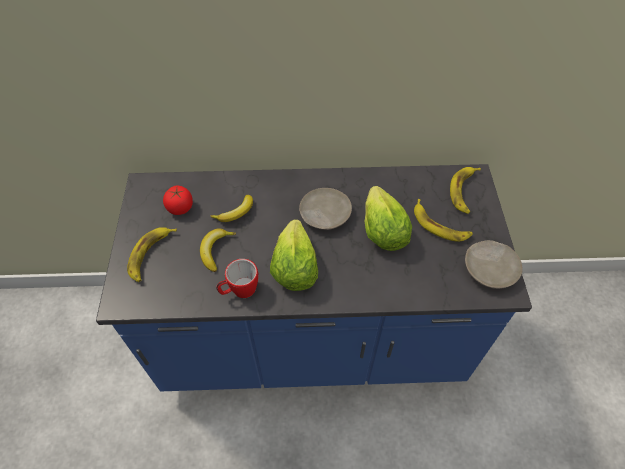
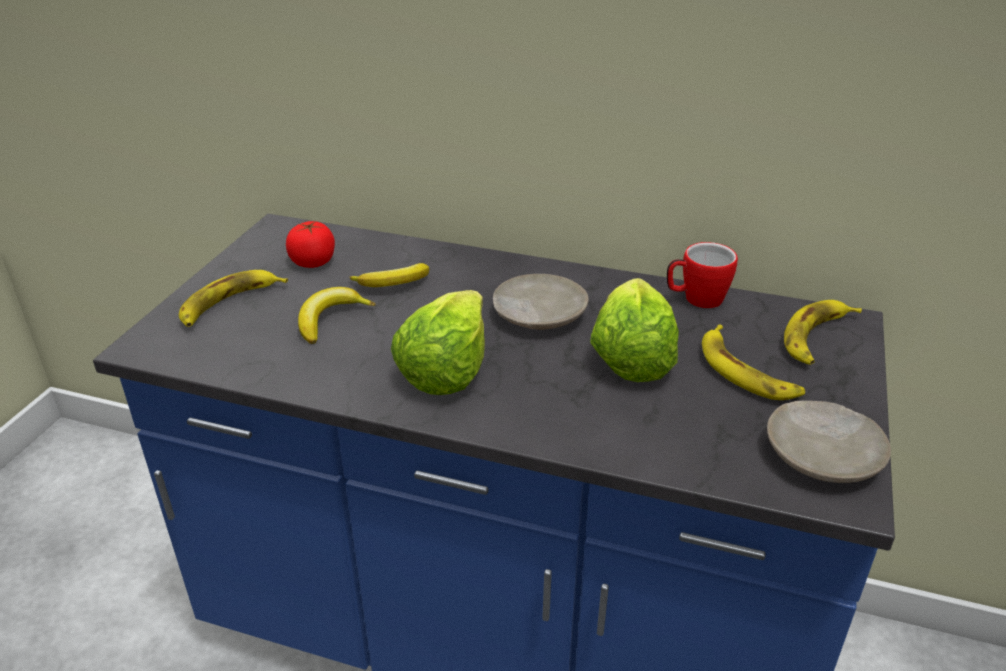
camera: 20 degrees right, 20 degrees down
(239, 290) = (334, 376): mug -> mug (696, 299)

